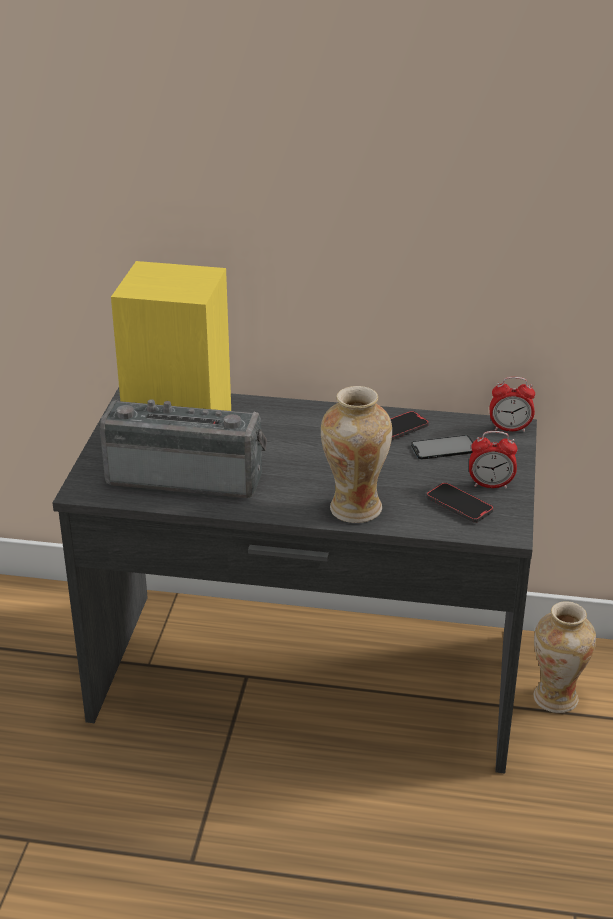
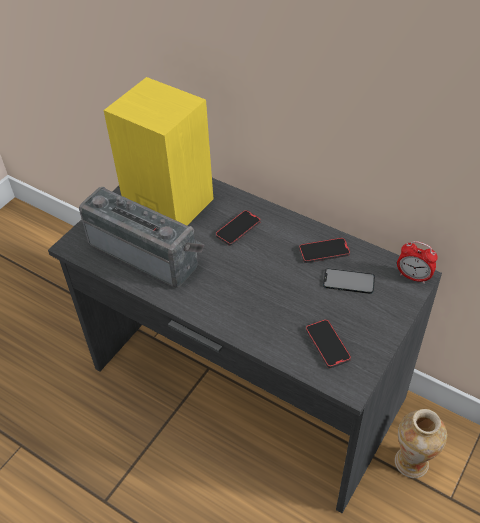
camera: 25 degrees right, 15 degrees up
(283, 431) = (238, 229): none -> phone
(355, 508) = (246, 322): vase -> none
(490, 485) = (364, 331): alarm clock -> none

